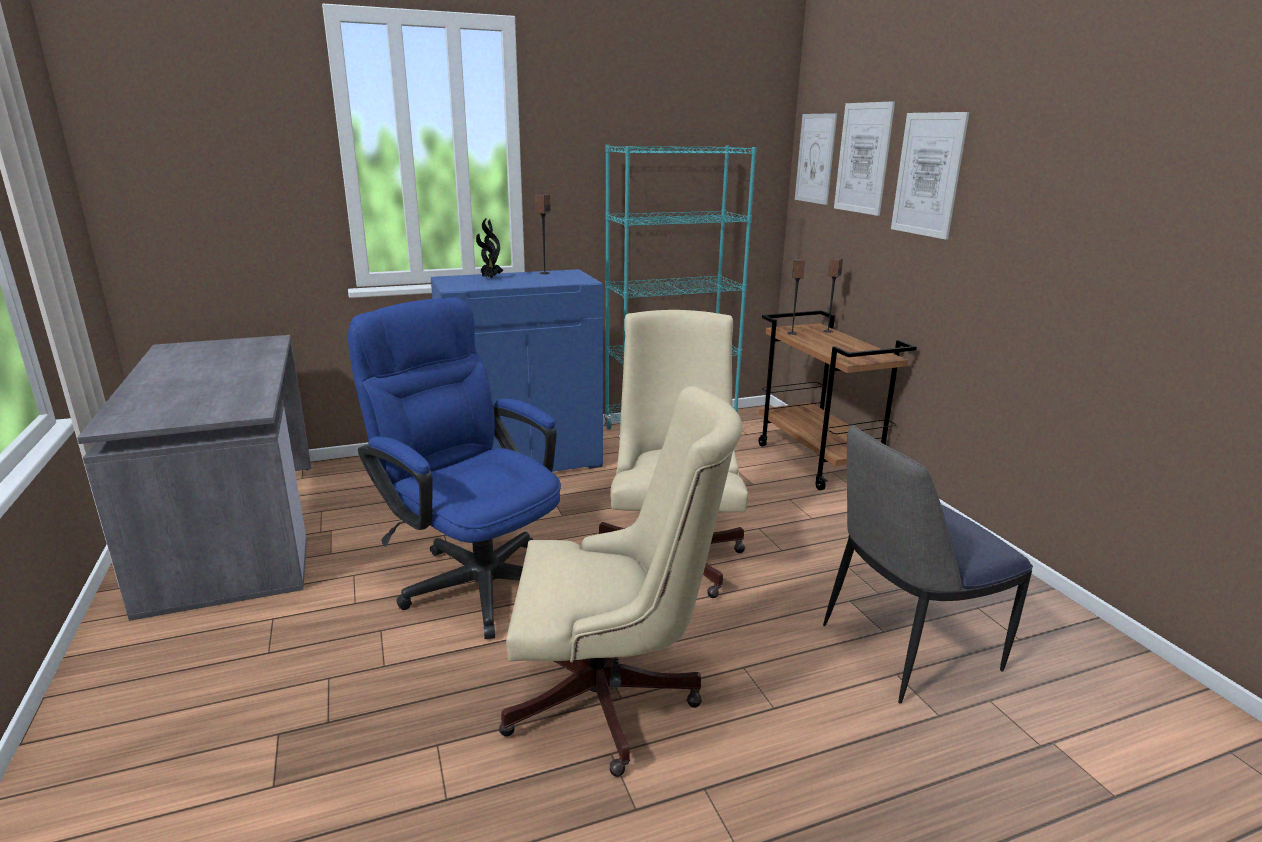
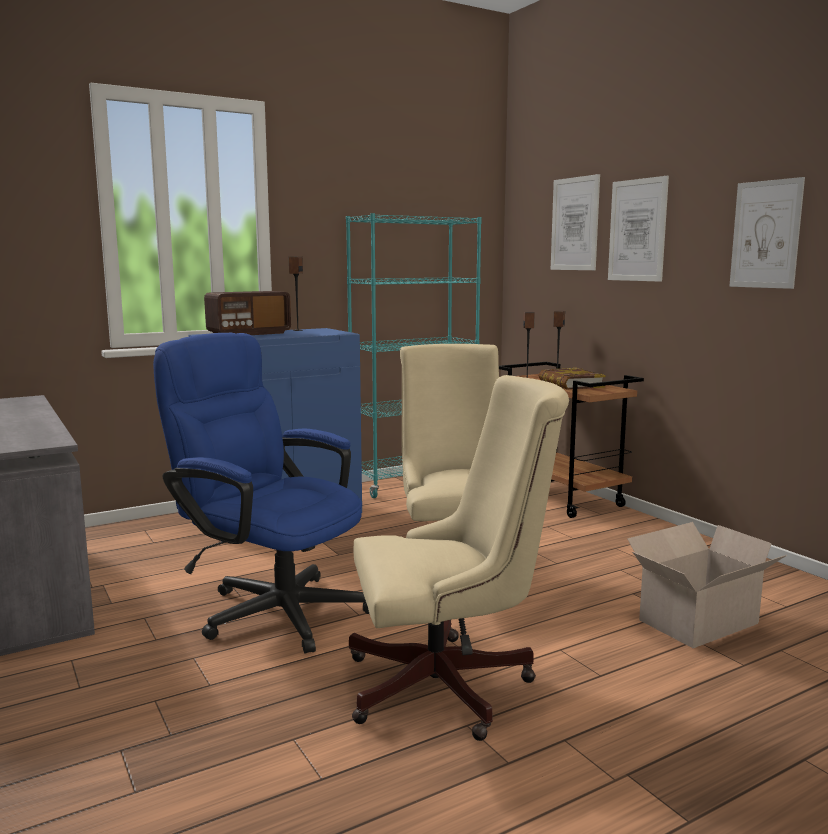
camera: 10 degrees left, 10 degrees down
(490, 278) = (249, 334): potted plant -> radio
(815, 158) = (528, 230): picture -> picture (765, 234)
(836, 344) = (570, 384): none -> book
(905, 649) = (695, 622): chair -> cardboard box

